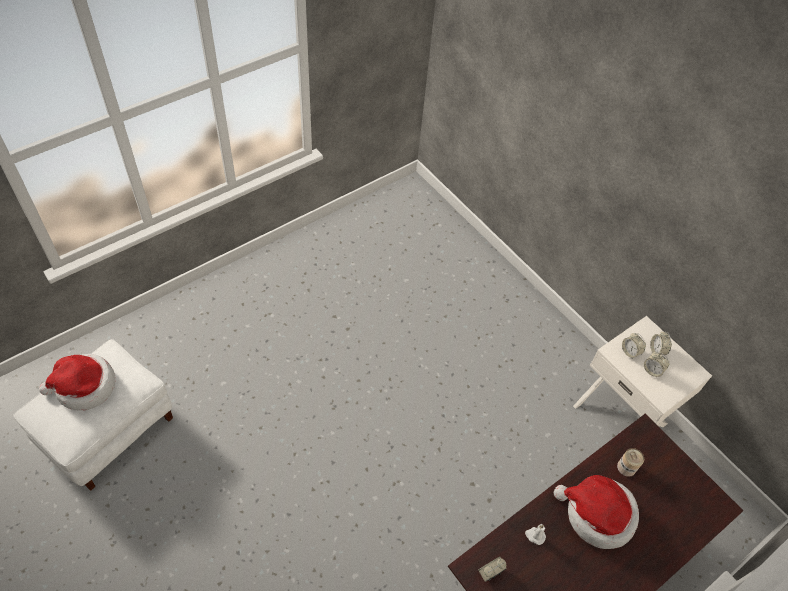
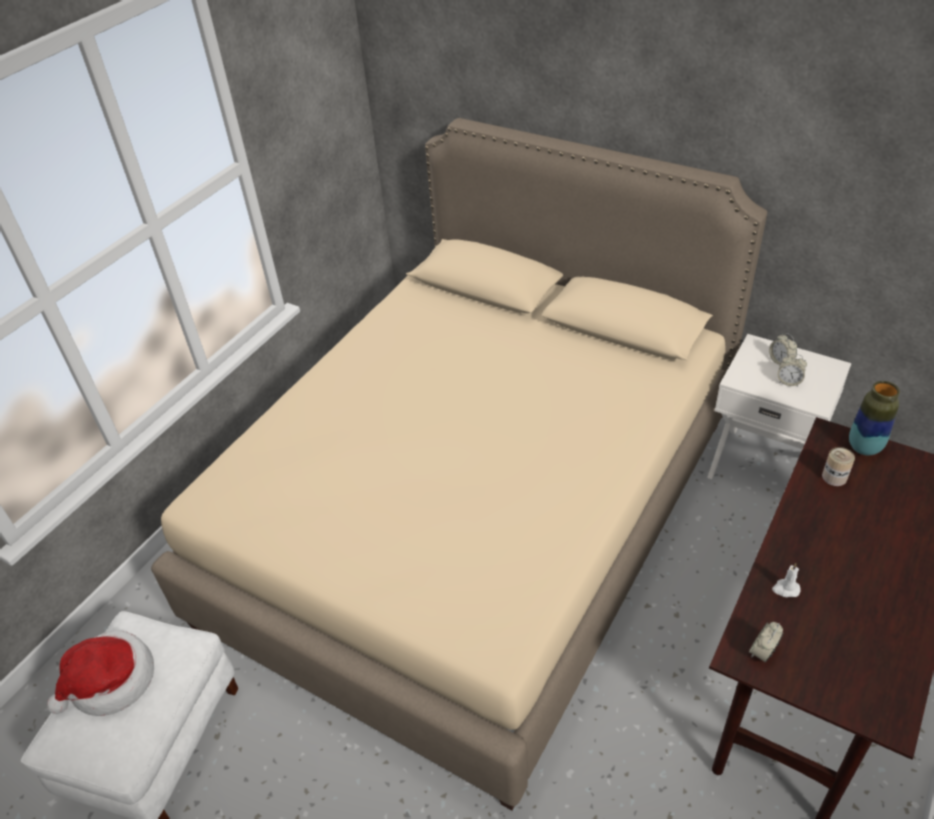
camera: 15 degrees left, 10 degrees down
(387, 364) = (476, 518): none -> beige bed
(597, 515) = (837, 538): hat -> none
(630, 352) = (754, 373): alarm clock -> none
(665, 454) = (864, 447): none -> vase

